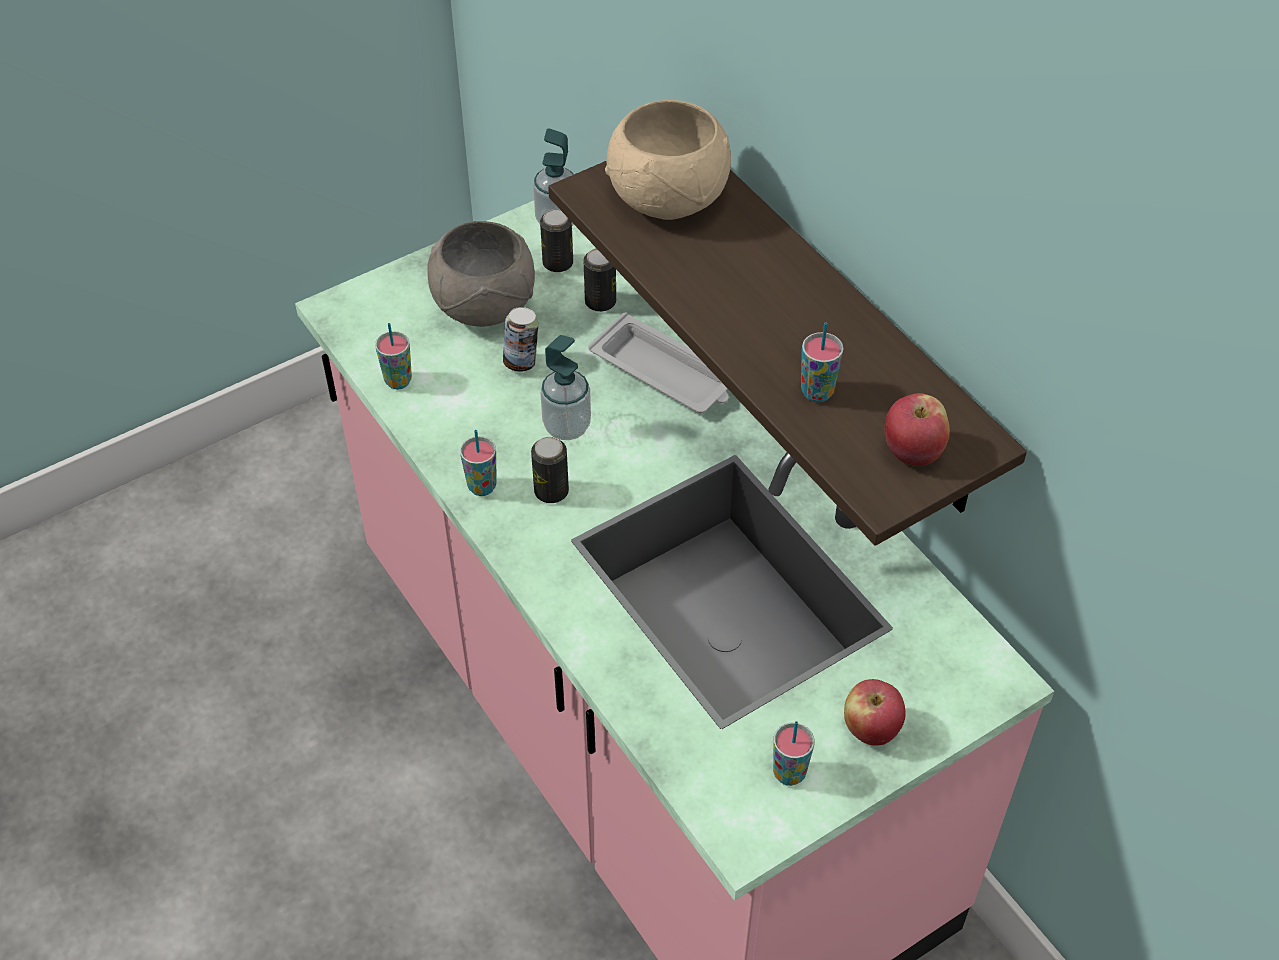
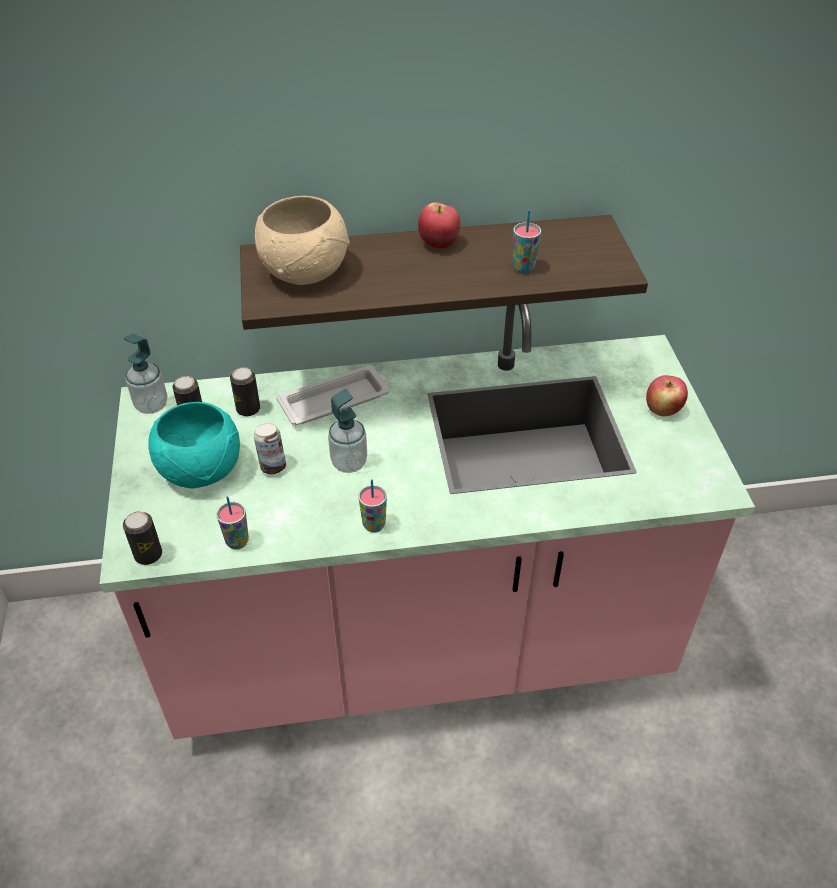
camera: 65 degrees left, 5 degrees down
(484, 307) = (202, 470): grey bowl -> turquoise bowl
(551, 491) = (402, 489): can -> can (148, 555)
(789, 773) = (680, 454): cup -> none
(912, 452) = (592, 250): apple -> apple (439, 244)

